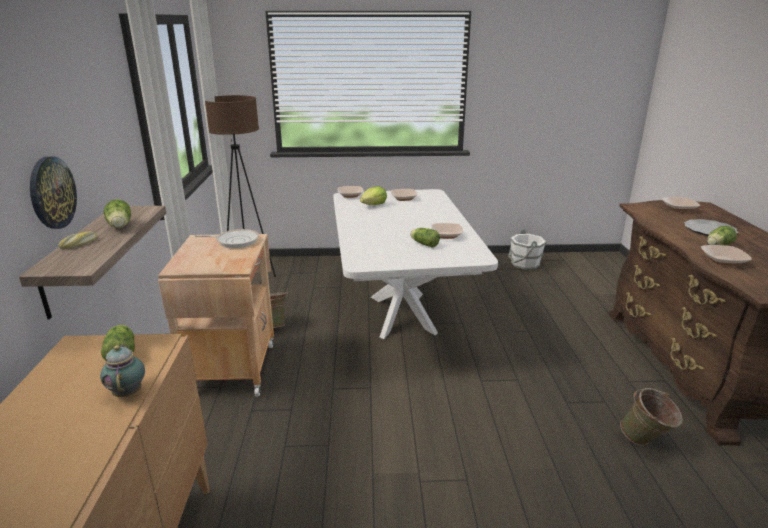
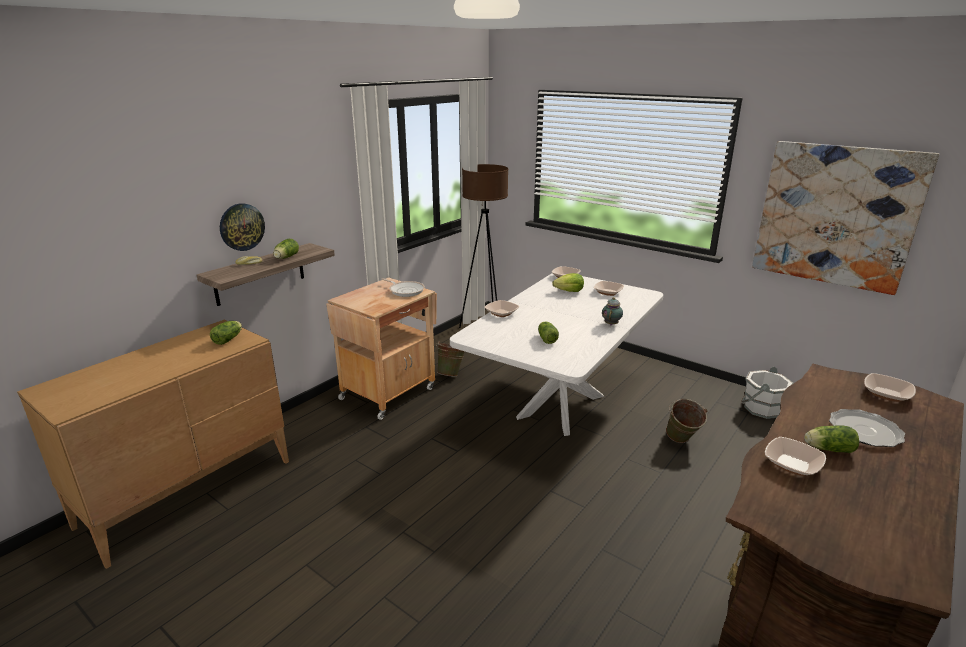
camera: 40 degrees right, 0 degrees up
(128, 392) = (200, 360): teapot -> teapot (611, 324)
(446, 235) = (581, 337): bowl -> bowl (501, 313)
(549, 101) = (836, 216): none -> picture
(645, 442) = (628, 625): green bucket -> green bucket (681, 442)

